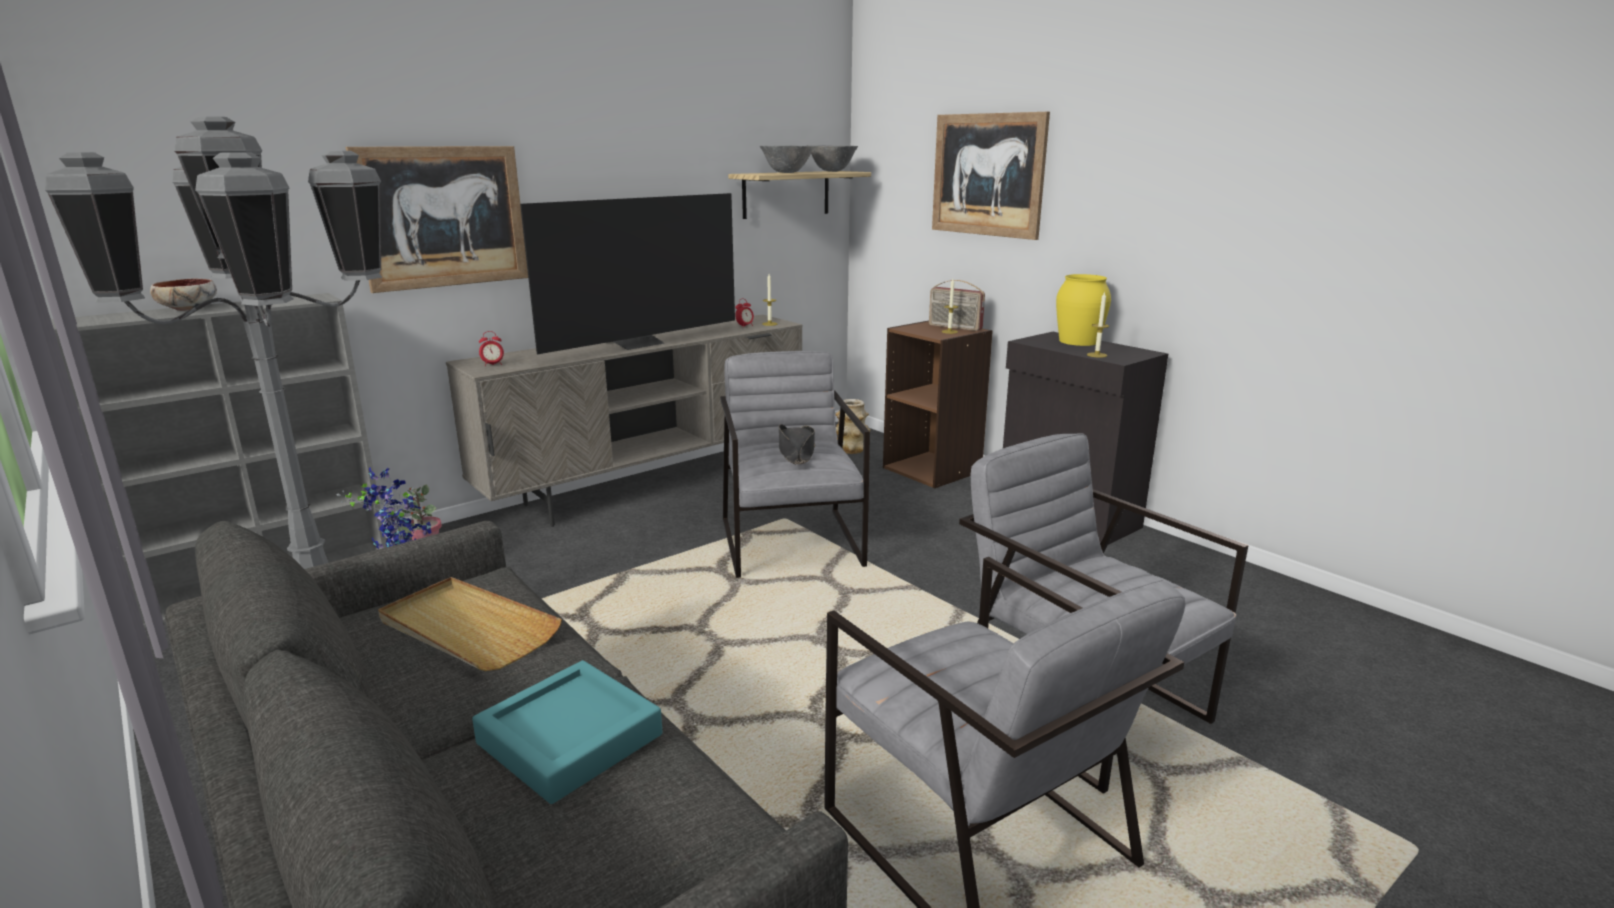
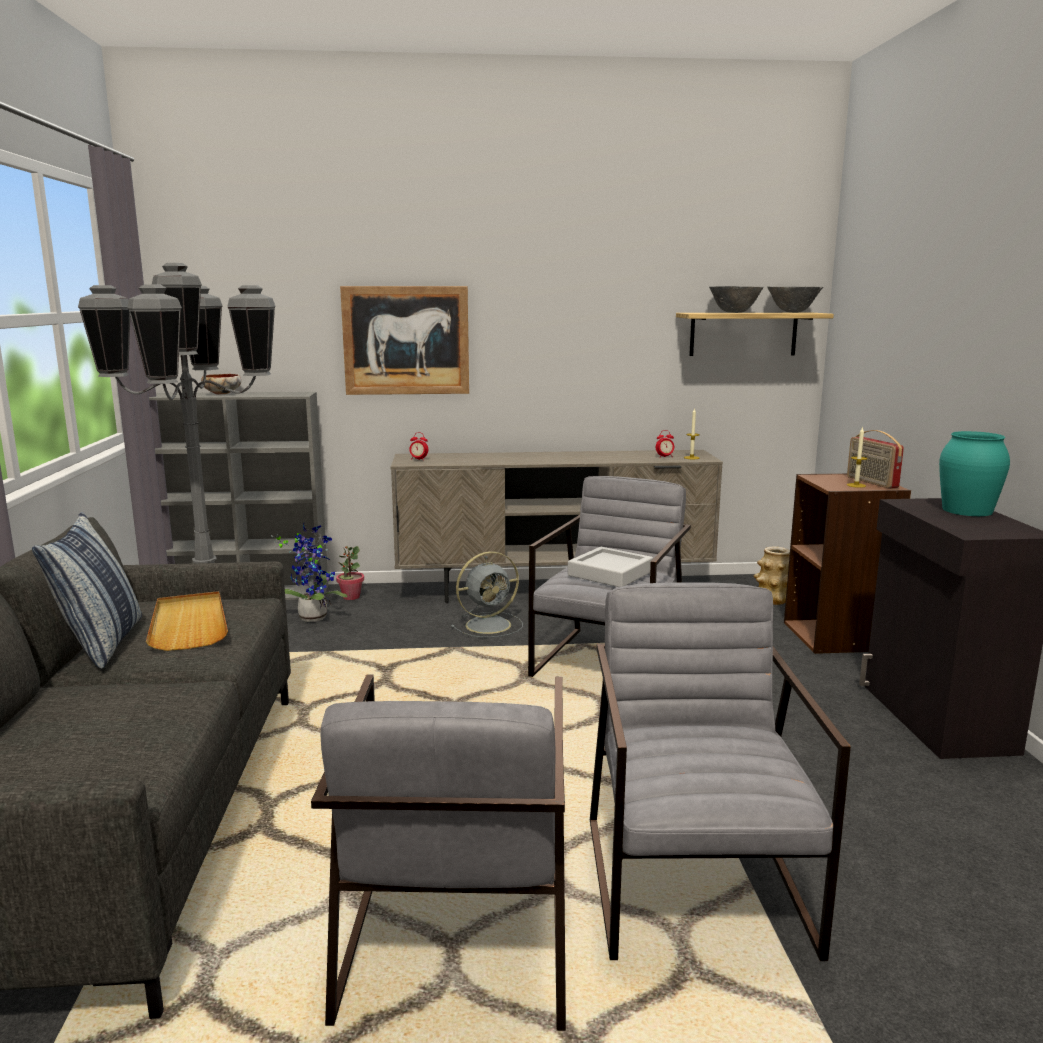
camera: 35 degrees right, 5 degrees down
(384, 692) = (102, 644): none -> pillow
(570, 739) = (135, 700): turquoise tray -> none
(631, 537) = (490, 625): none -> grey fan
(638, 344) = (548, 459): television -> none
(796, 452) = (610, 573): black hat -> grey tray
(987, 175) = (925, 317): picture -> none
(1078, 341) = (967, 510): yellow vase -> turquoise vase
(1097, 355) = (954, 525): candle -> none

